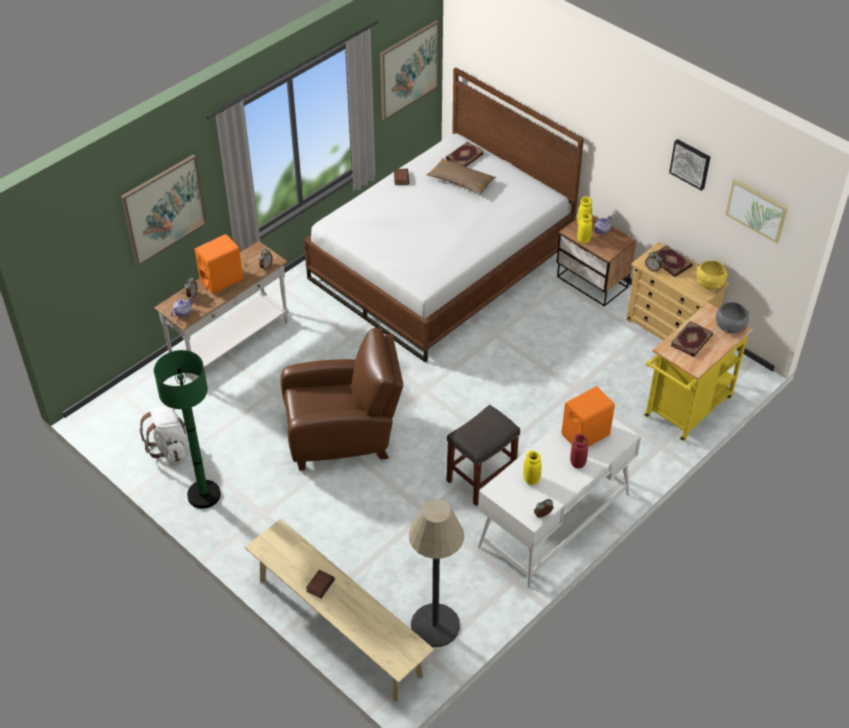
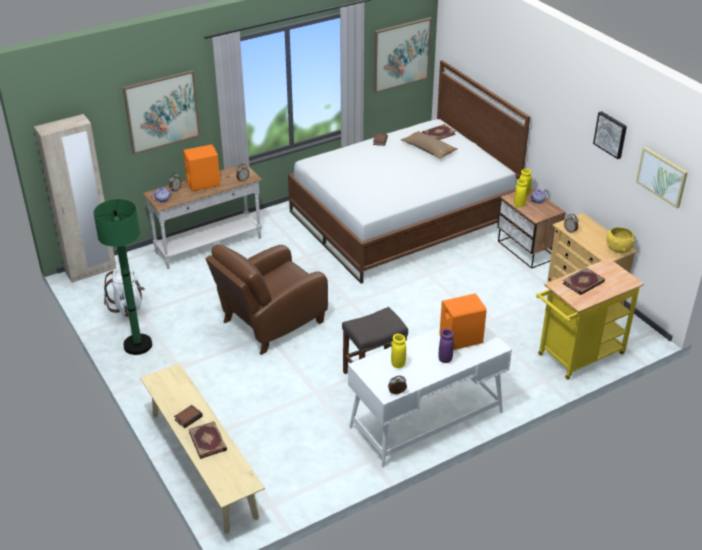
camera: 15 degrees right, 10 degrees down
(104, 407) = (91, 271): none -> beige wardrobe
(343, 435) = (270, 323): brown armchair -> brown armchair turned 135 degrees clockwise
(435, 625) = (286, 480): floor lamp -> none
(577, 462) = (445, 359): red vase -> purple vase
(671, 262) = (589, 228): book -> book (208, 441)
(730, 327) = (623, 279): grey bowl -> none

